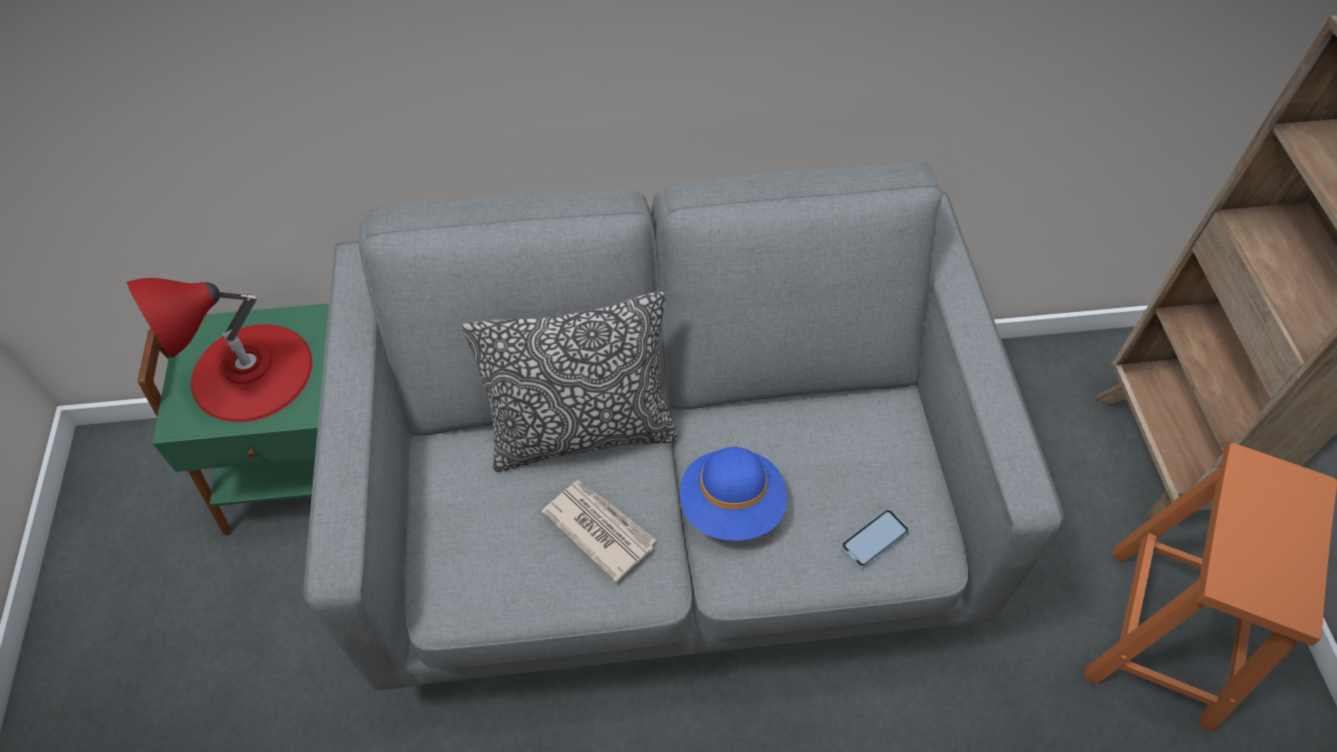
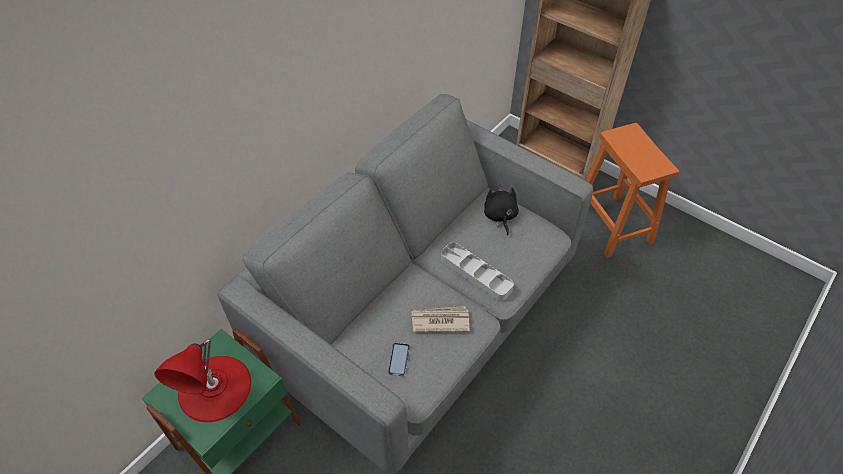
camera: 45 degrees left, 5 degrees down
(582, 433) = (392, 293): pillow -> none
(732, 506) = (476, 274): blue hat -> grey tray
(874, 539) = (532, 246): phone -> phone (398, 360)
(877, 449) = (500, 216): none -> black plush toy

